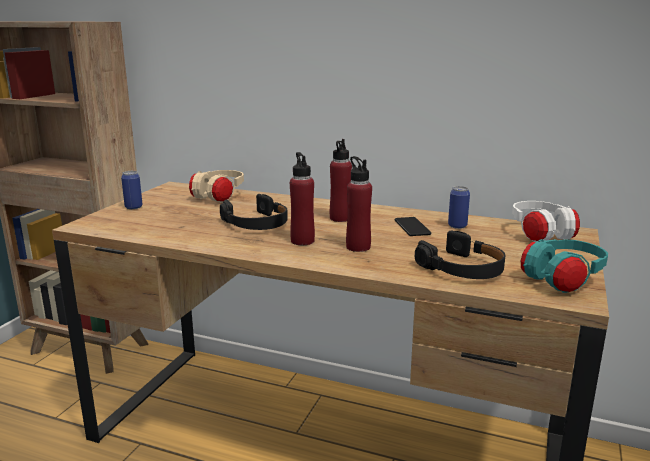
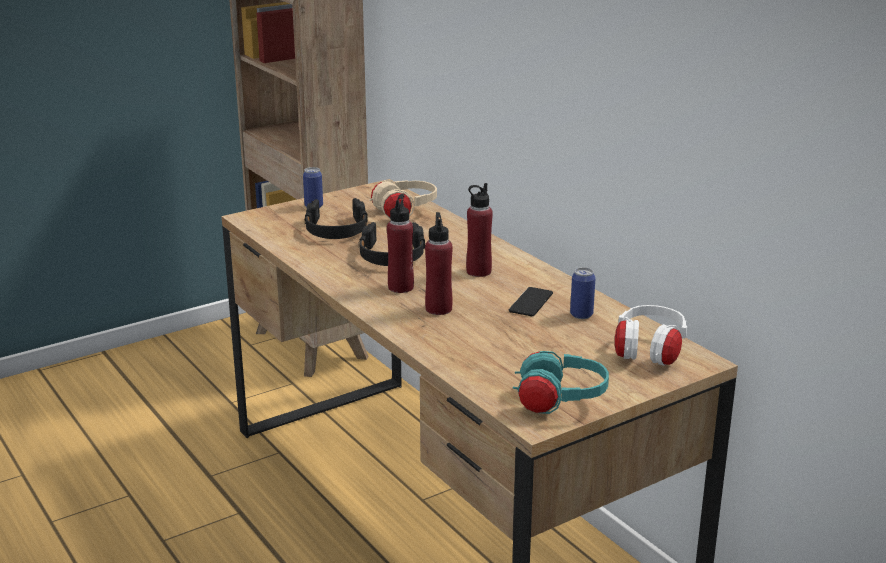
camera: 35 degrees right, 5 degrees up
(463, 268) = (493, 360): black headphones -> black headphones (336, 230)

